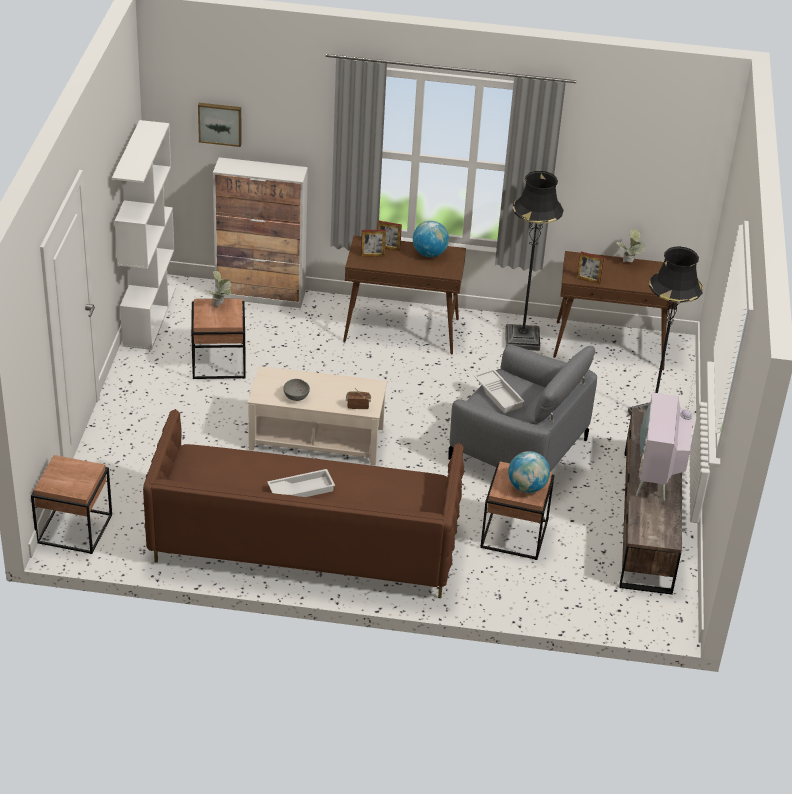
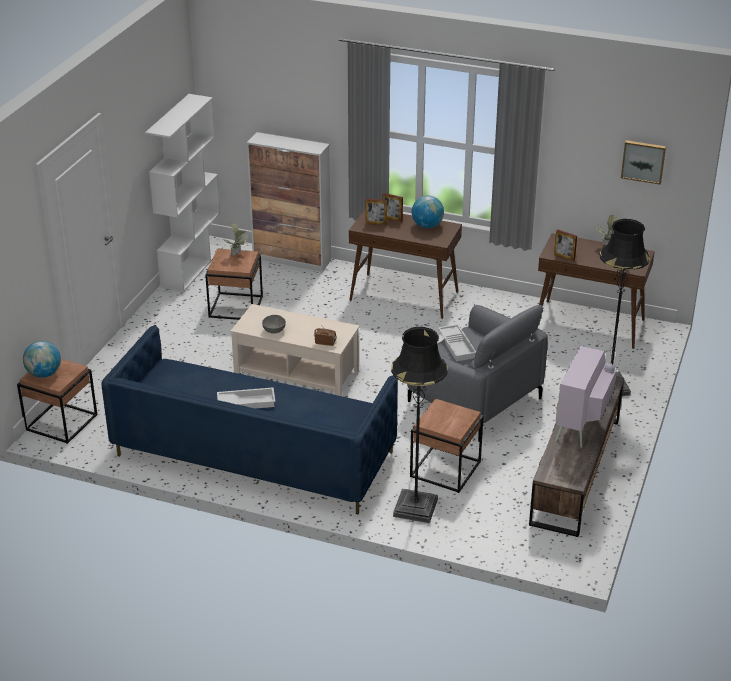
camera: 15 degrees right, 5 degrees down
(220, 123) = (257, 101): picture -> picture (643, 161)
(304, 541) = (253, 454): brown sofa -> blue sofa
(522, 339) = (510, 312): black floor lamp -> black floor lamp (415, 507)
(527, 487) = (452, 422): globe -> globe (44, 374)

